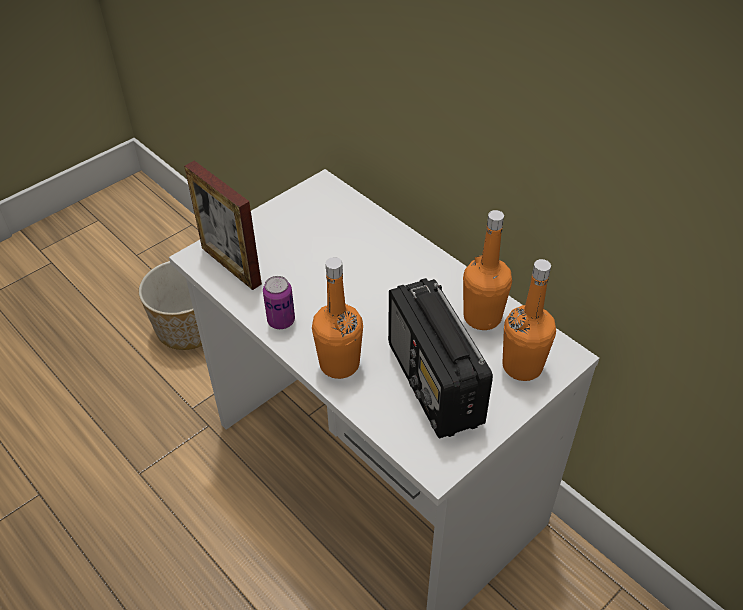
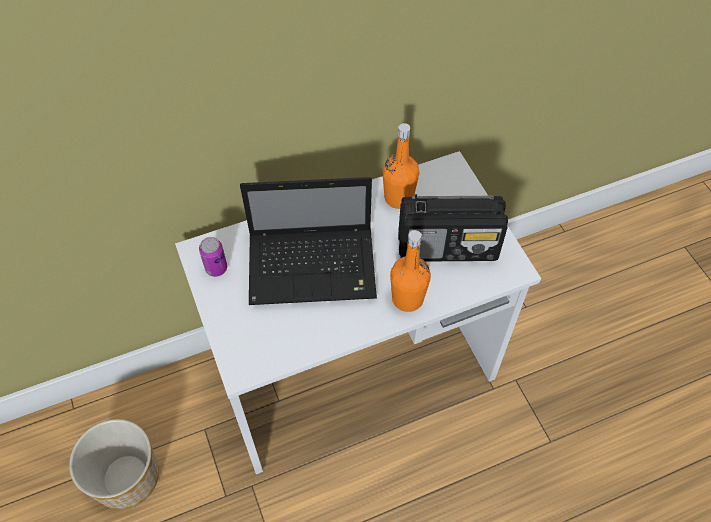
camera: 70 degrees left, 10 degrees up
(231, 266) = (265, 347): picture frame -> none
(281, 321) = (347, 325): can -> can (216, 268)
(345, 273) = (315, 267): none -> laptop
(522, 366) = (451, 193): orange bottle -> none

